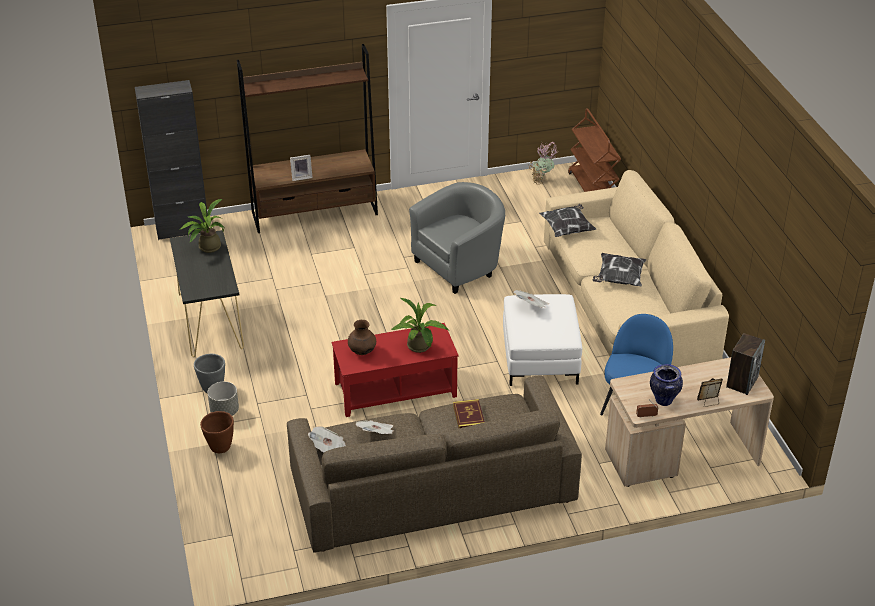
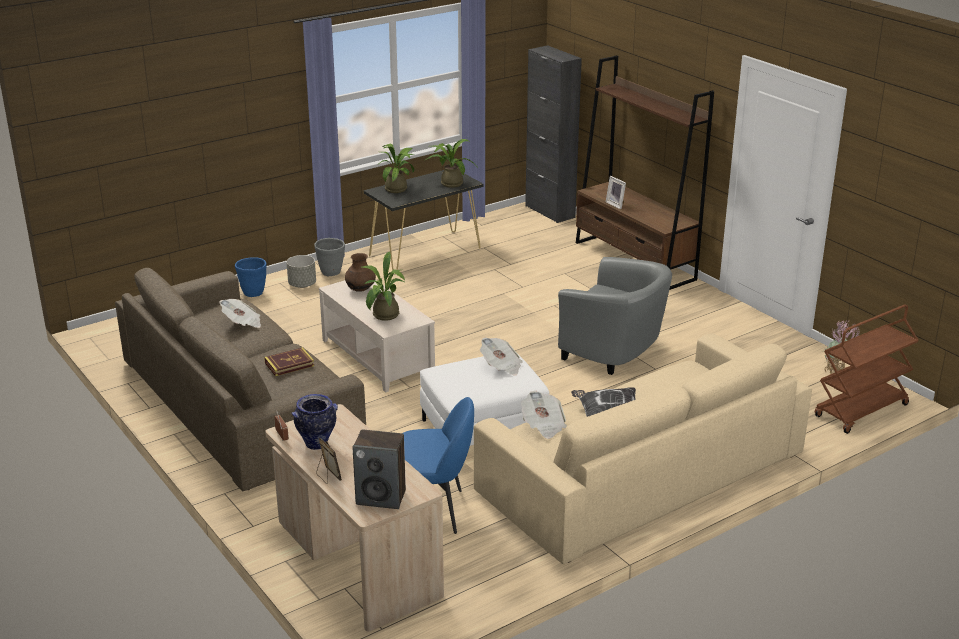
camera: 70 degrees right, 10 degrees down
(196, 280) = (398, 188): none -> potted plant
(220, 447) = (253, 293): brown planter -> blue planter
(330, 450) = (212, 306): newspaper -> newspaper (543, 425)
(395, 390) = (377, 357): red coffee table -> beige coffee table
(567, 229) = (682, 368): pillow -> none

